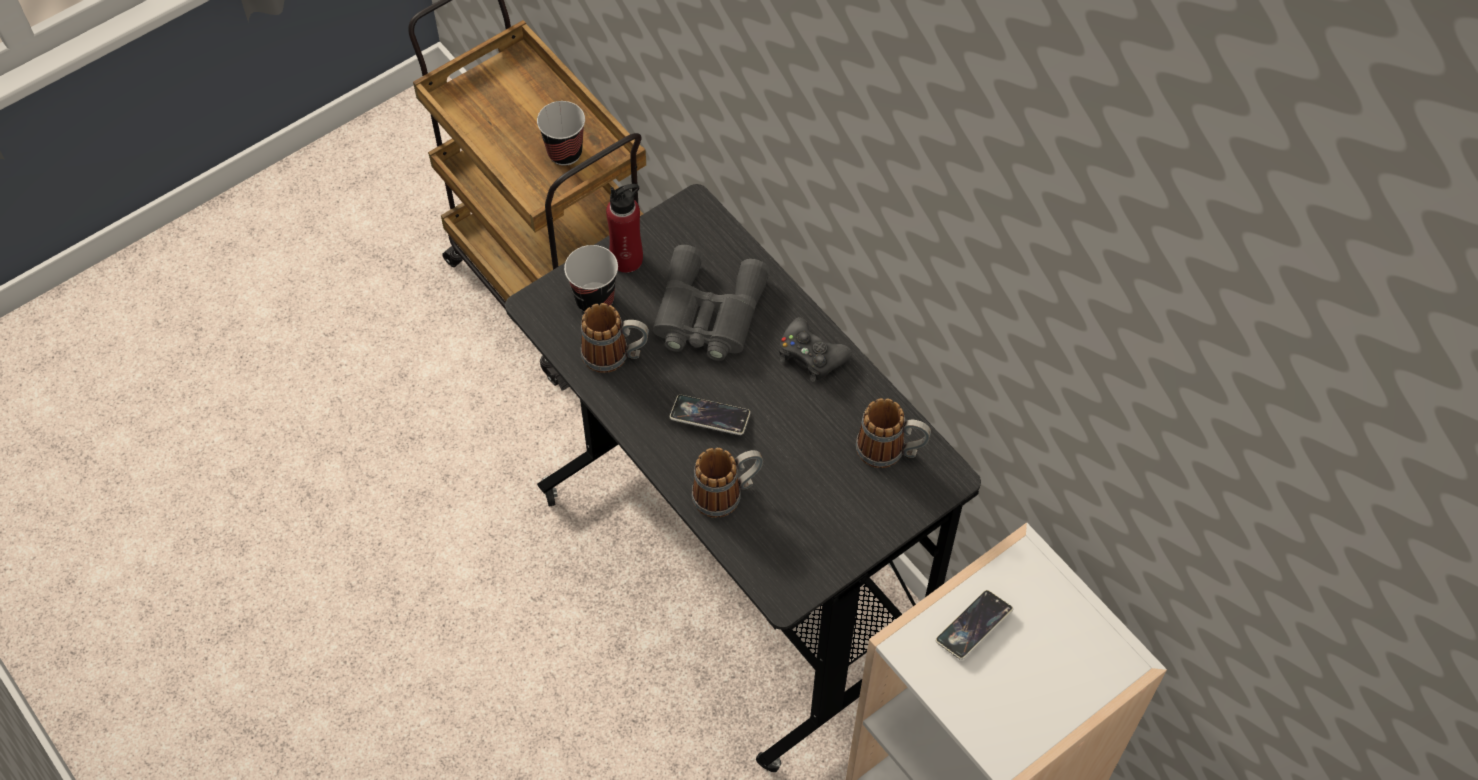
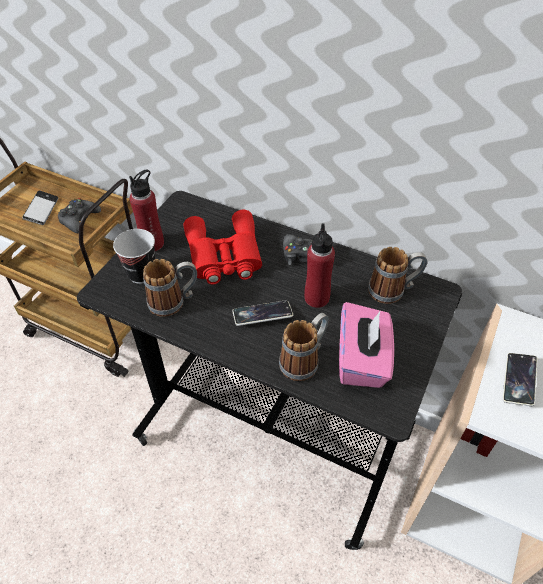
camera: 25 degrees left, 10 degrees down
(519, 116) = (42, 210): none -> phone
(564, 152) = (79, 219): cup -> black game controller
(707, 314) = (224, 255): grey binoculars -> red binoculars
(788, 422) = (316, 298): none -> red bottle
(792, 522) = (362, 360): none -> pink tissue box

